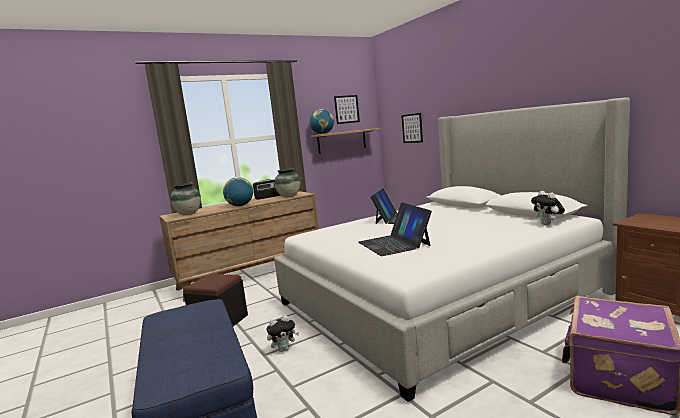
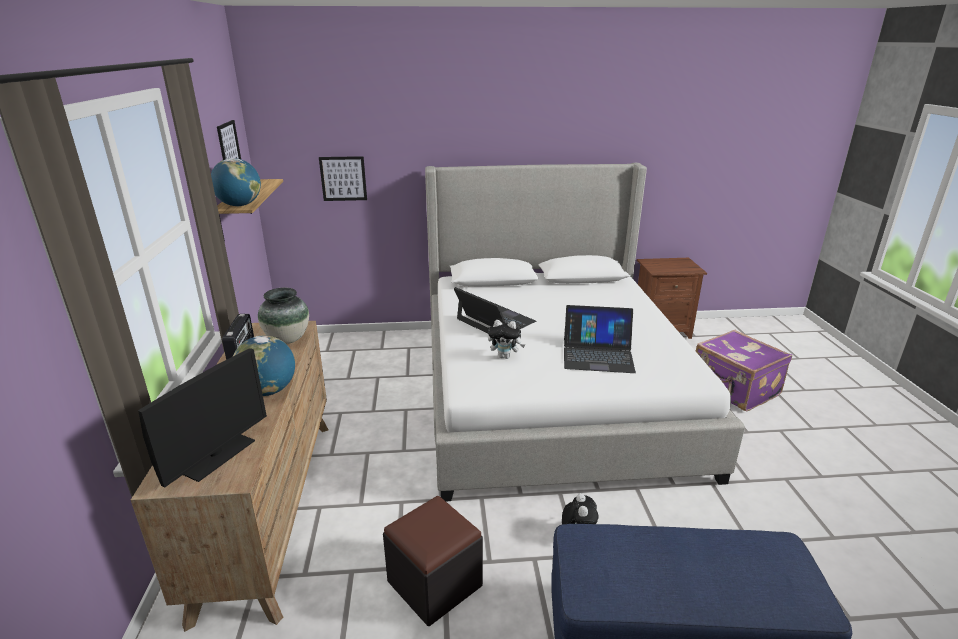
camera: 65 degrees left, 15 degrees up
(188, 214) = (216, 455): vase -> monitor
(548, 224) = (623, 288): plush toy -> plush toy (505, 356)

